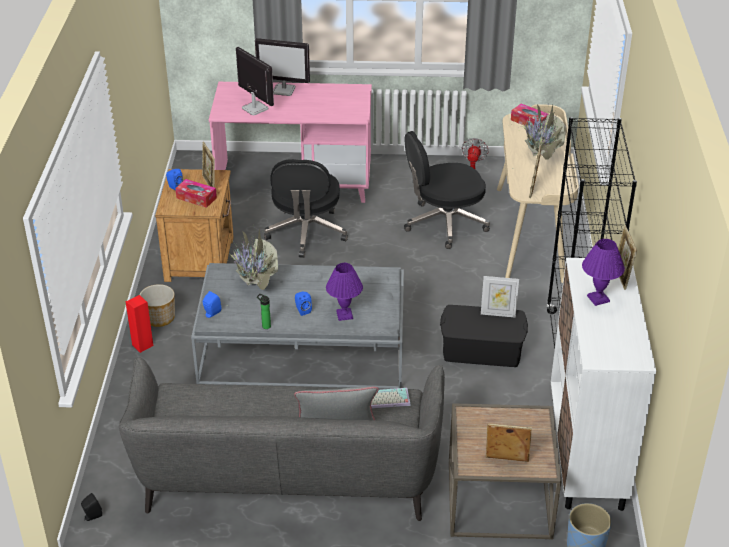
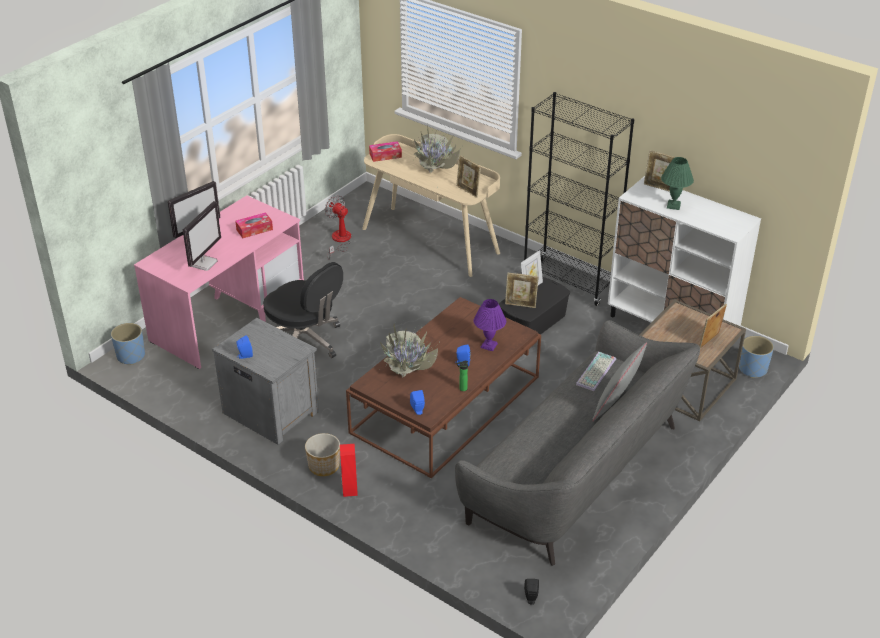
camera: 55 degrees left, 0 degrees up
(196, 198) = (275, 350): tissue box -> tissue box (254, 230)
(199, 162) = (131, 356): none -> blue planter
(200, 258) = (270, 411): brown nightstand -> grey nightstand
(209, 184) = (264, 335): picture frame -> picture frame (520, 305)
(254, 108) = (204, 263): monitor -> monitor turned 120 degrees clockwise
(302, 350) = (445, 405): grey coffee table -> brown coffee table
(444, 223) = (374, 271): black office chair -> none
(598, 299) = (673, 206): purple table lamp -> green table lamp

